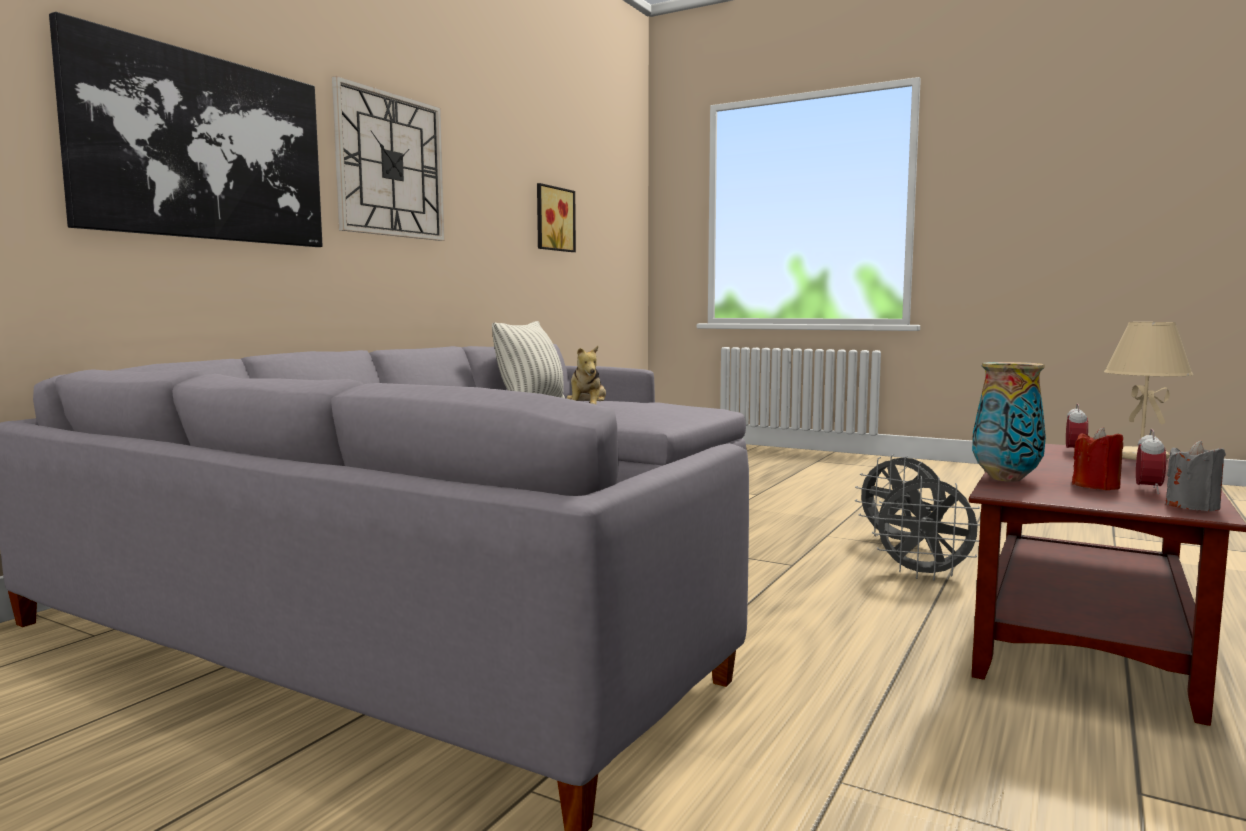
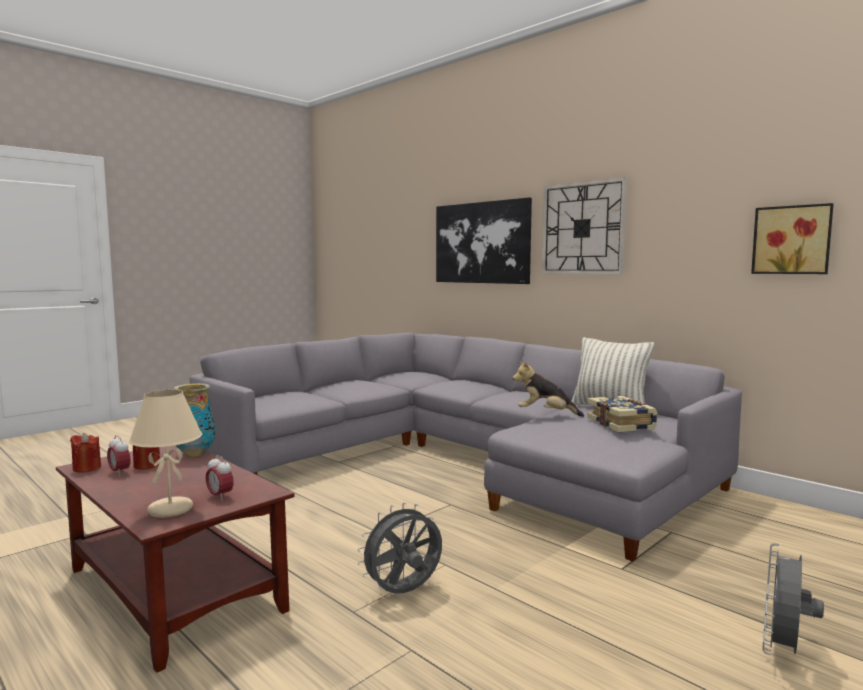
camera: 105 degrees right, 0 degrees up
(625, 400) = (622, 424): none -> book
(924, 575) = (319, 573): grey fan -> grey fan (782, 650)
(1192, 506) = (87, 468): grey candle -> red candle

